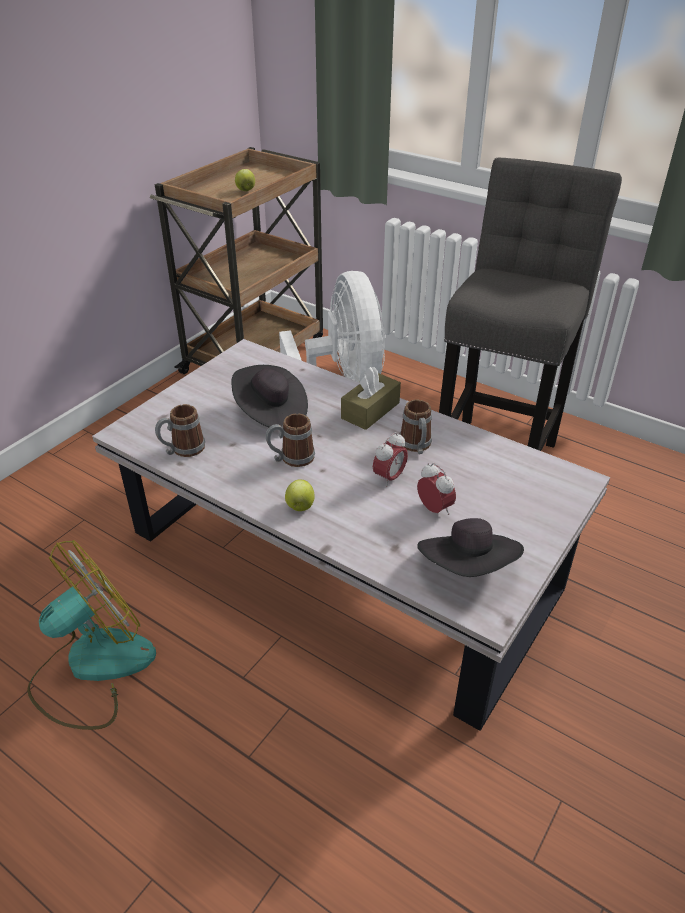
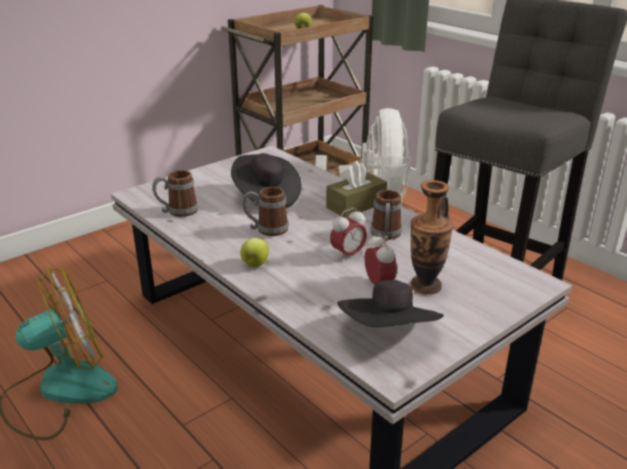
camera: 15 degrees right, 10 degrees down
(479, 503) = (425, 286): none -> vase

